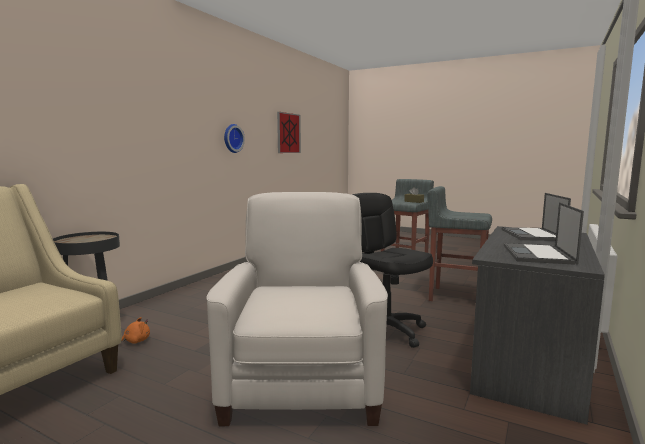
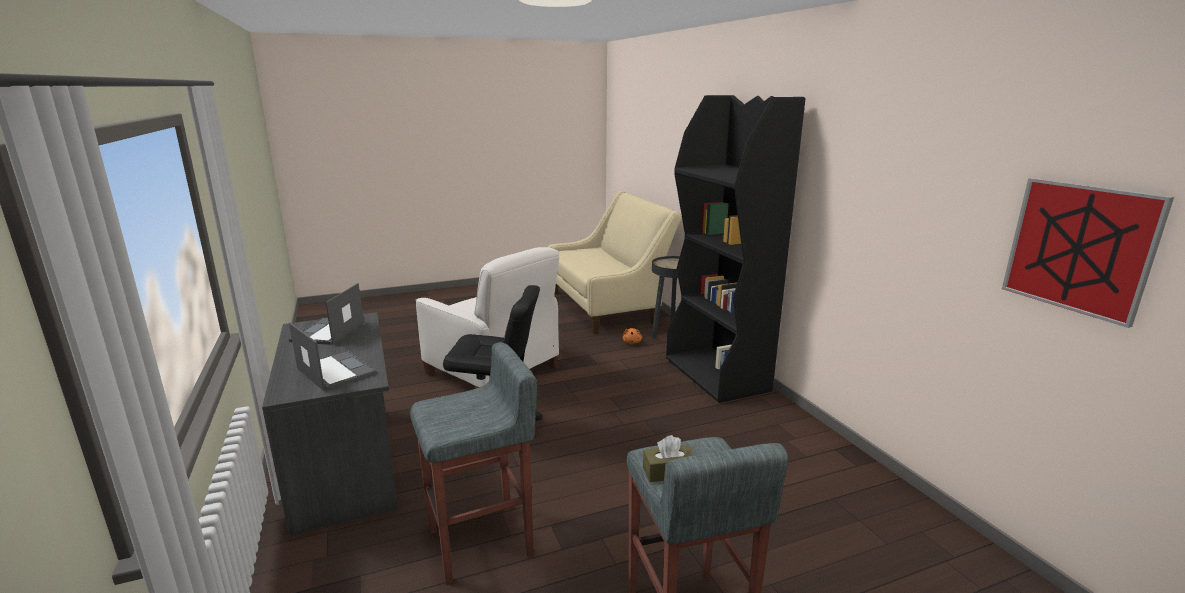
camera: 130 degrees right, 10 degrees up
(187, 297) = (717, 375): none -> black bookcase
(232, 138) = (868, 219): wall clock -> none
(538, 254) = (328, 332): laptop -> laptop turned 135 degrees counterclockwise

